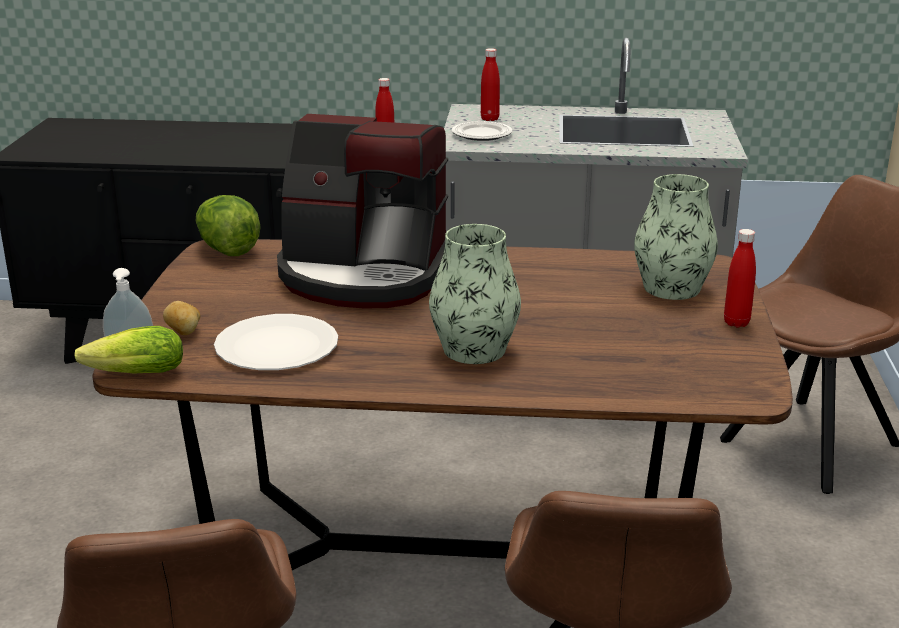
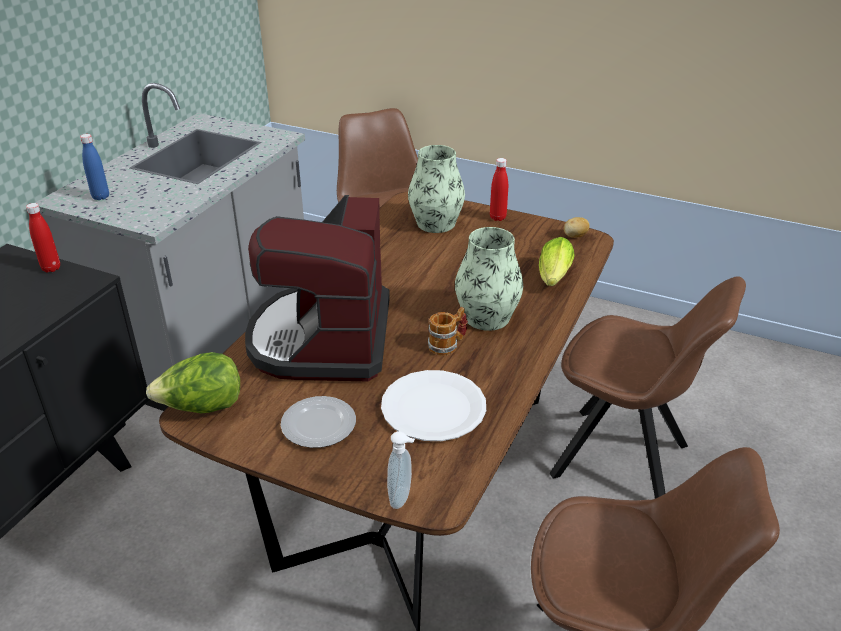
camera: 70 degrees left, 10 degrees up
(131, 375) = (447, 501): lettuce -> lettuce (553, 278)
(184, 332) = (376, 458): potato -> potato (575, 236)
(364, 275) = (323, 339): coffee machine -> coffee machine turned 150 degrees clockwise
(397, 336) = (448, 345): none -> mug
(481, 134) = (137, 209): plate -> plate (318, 425)
(489, 119) = (100, 197): red bottle -> blue bottle

